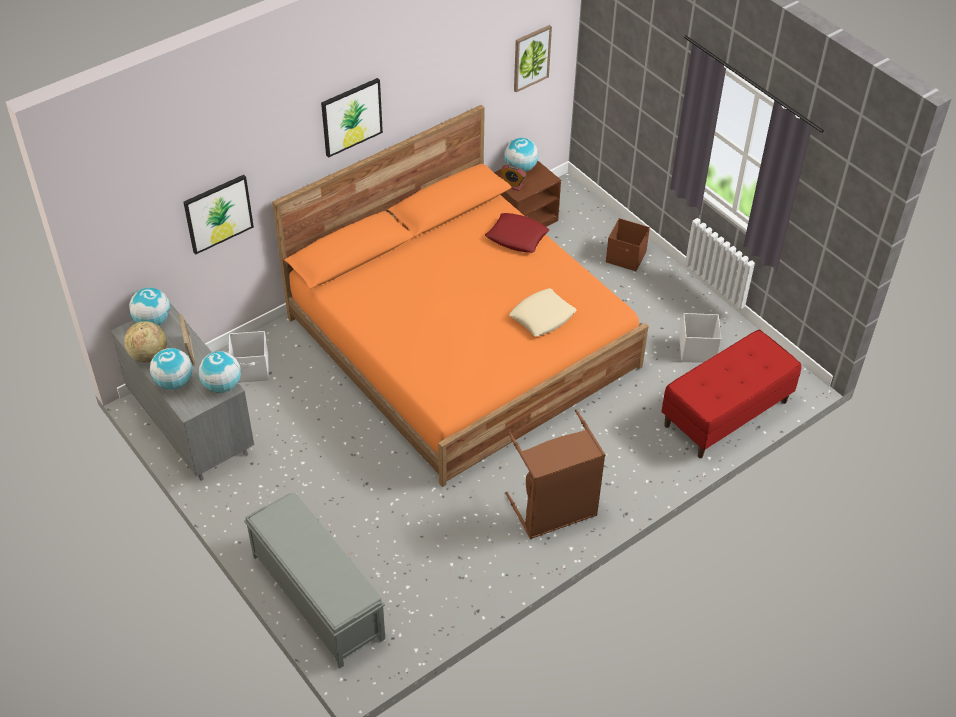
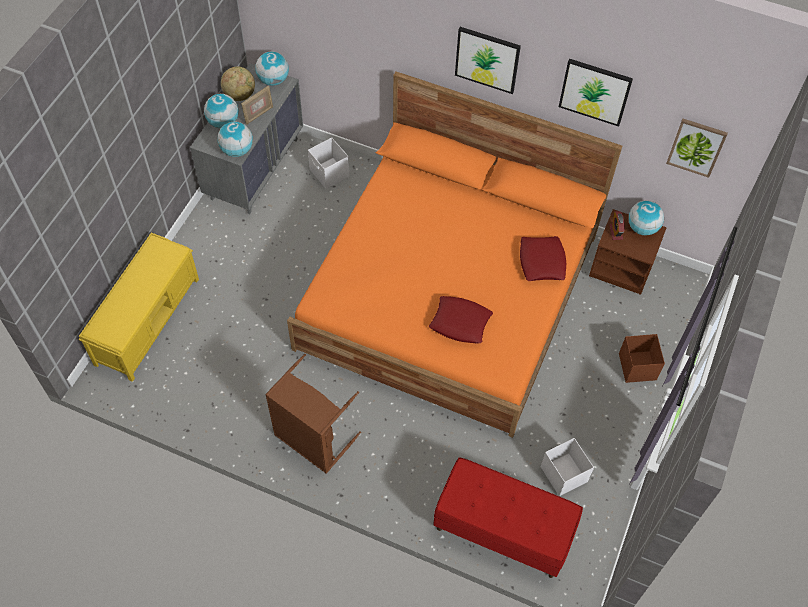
camera: 60 degrees right, 10 degrees up
(218, 213) = (350, 45): picture -> picture (595, 91)
(317, 596) = (148, 320): grey bench -> yellow bench
(542, 316) = (460, 322): beige pillow -> red pillow

